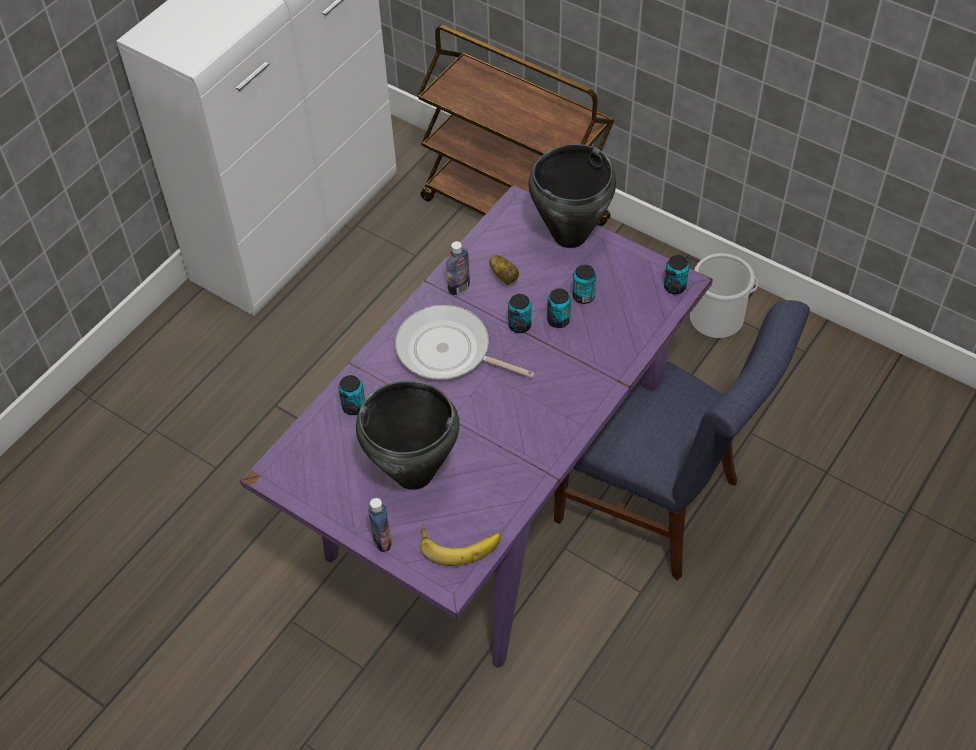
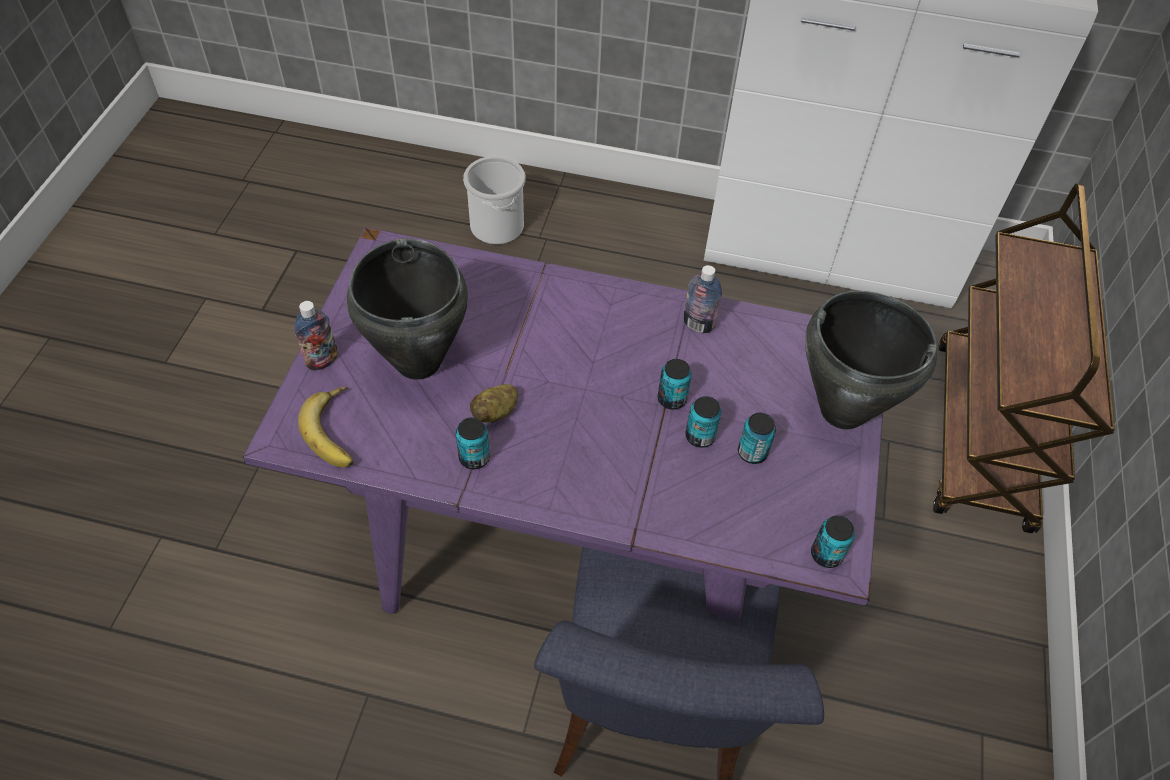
camera: 65 degrees right, 0 degrees up
(354, 407) = (488, 284): can -> can (474, 458)
(448, 351) = (600, 343): frying pan -> none
(504, 276) = (739, 362): potato -> potato (496, 412)
(715, 319) = (965, 710): bucket -> bucket (496, 226)

